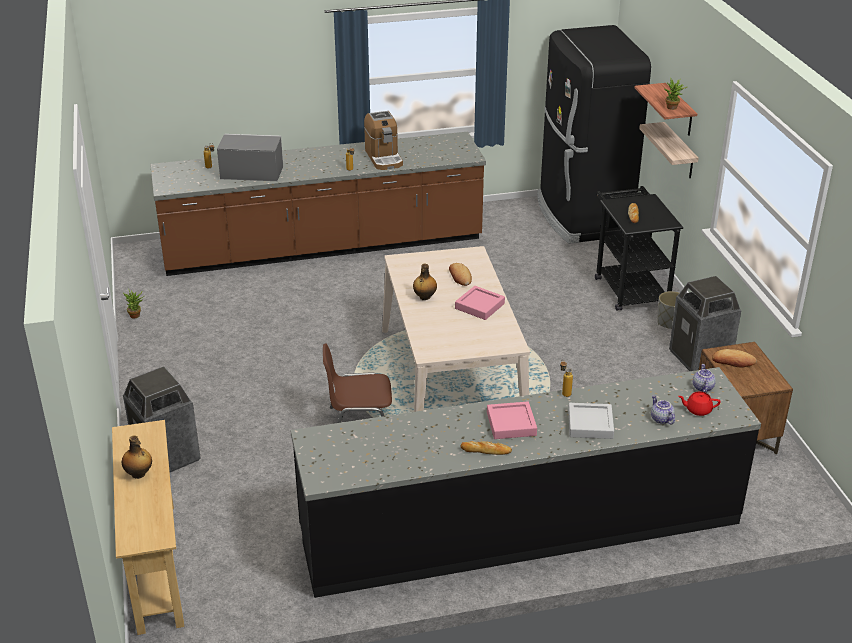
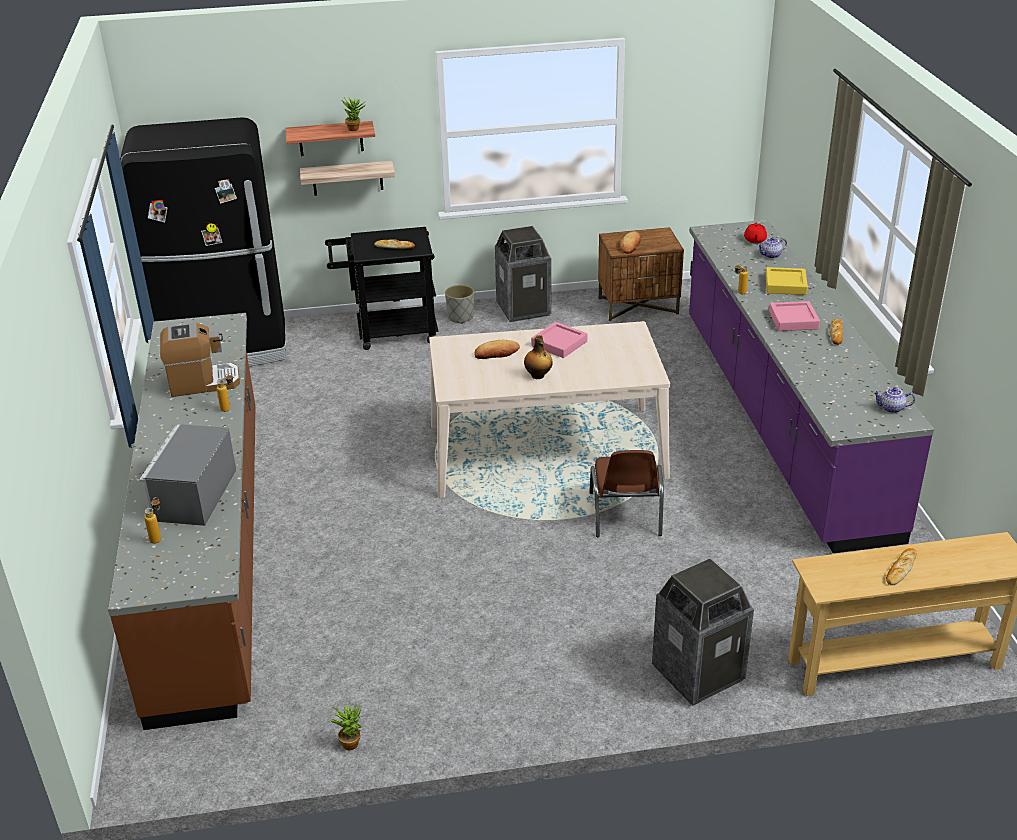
camera: 85 degrees left, 0 degrees up
(139, 474) = (900, 569): bottle -> bread
(520, 527) = (781, 420): black counter -> purple counter
(590, 424) = (785, 285): grey tray -> yellow tray
(702, 387) = (722, 235): teapot -> teapot (891, 409)

